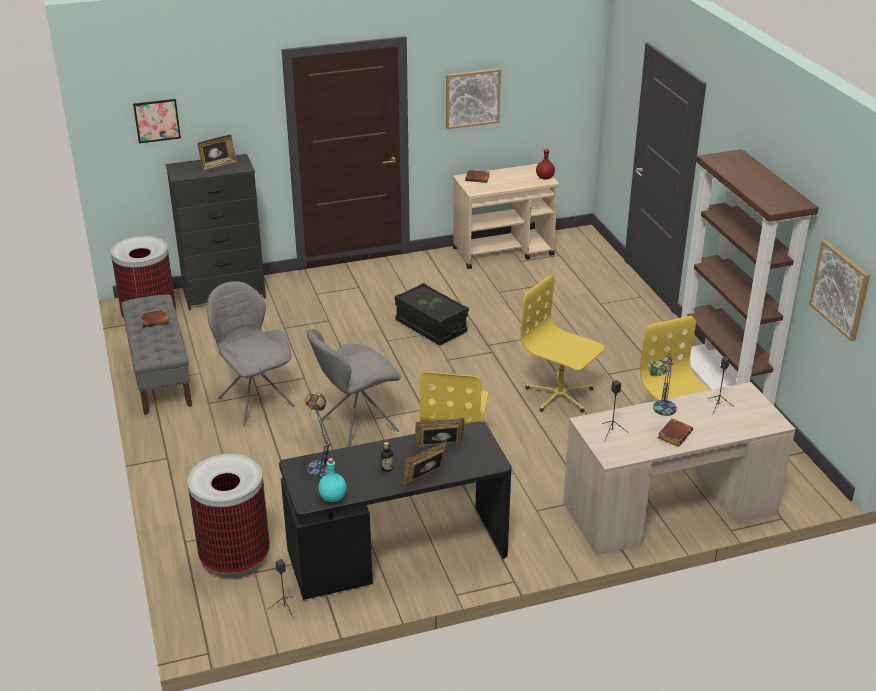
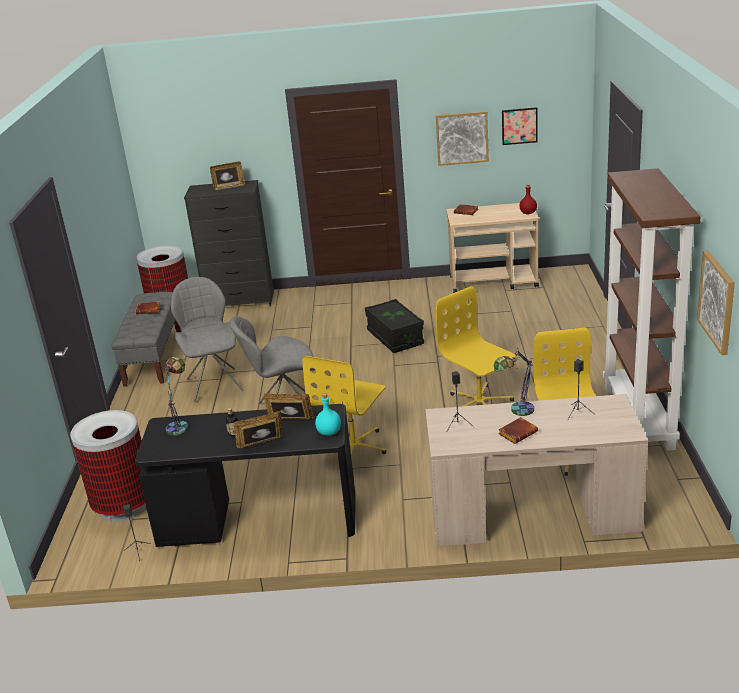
camera: 20 degrees right, 5 degrees down
(157, 120) = (182, 148): picture -> picture (519, 126)
(333, 497) = (173, 452): turquoise bottle -> turquoise bottle (329, 432)

